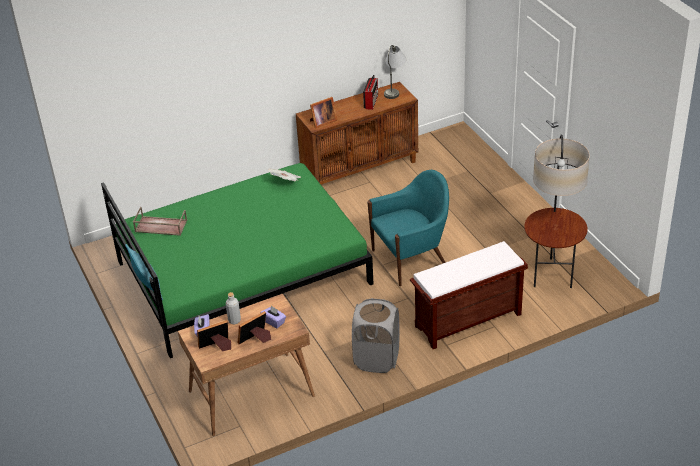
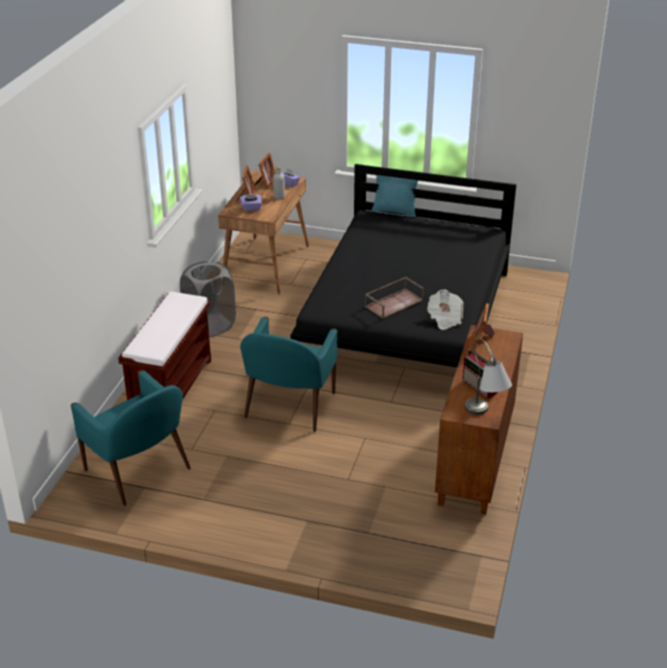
camera: 130 degrees right, 5 degrees down
(160, 226) = (465, 239): brown tray -> brown tray (394, 303)
(242, 272) = (407, 318): green bed -> black bed
(551, 274) = (138, 471): floor lamp -> turquoise armchair

